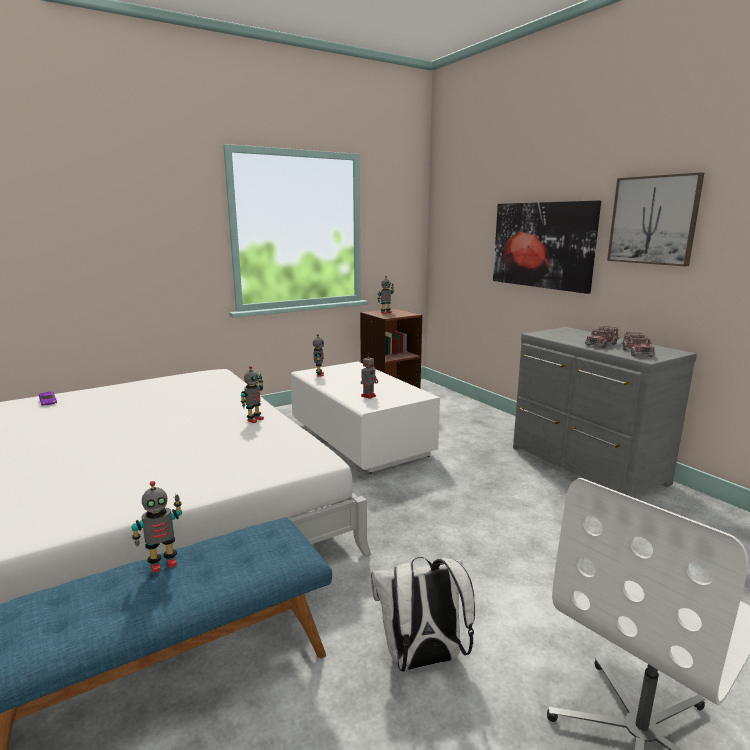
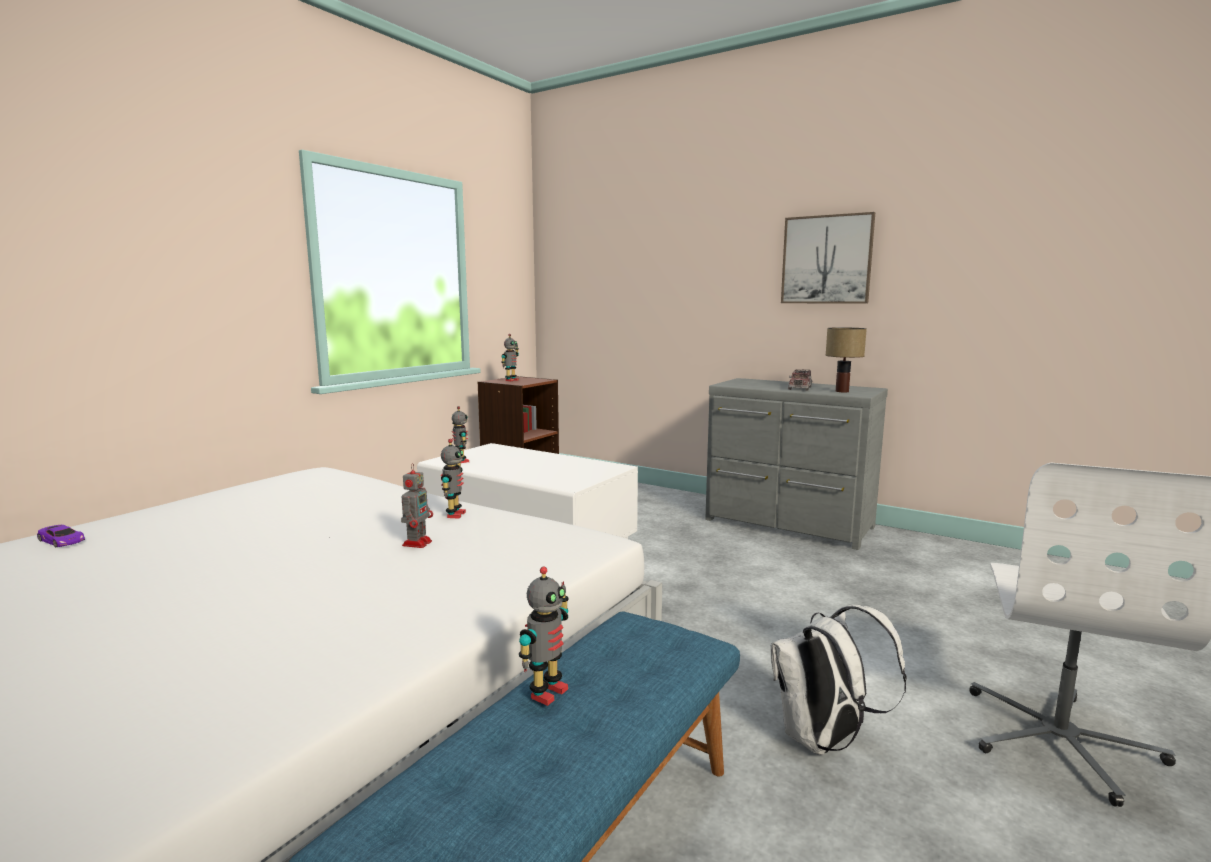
camera: 25 degrees left, 5 degrees down
(369, 395) = (555, 474): toy robot -> toy robot (418, 543)
(542, 245) = (698, 291): picture -> none
(637, 352) = (842, 391): toy truck -> table lamp

